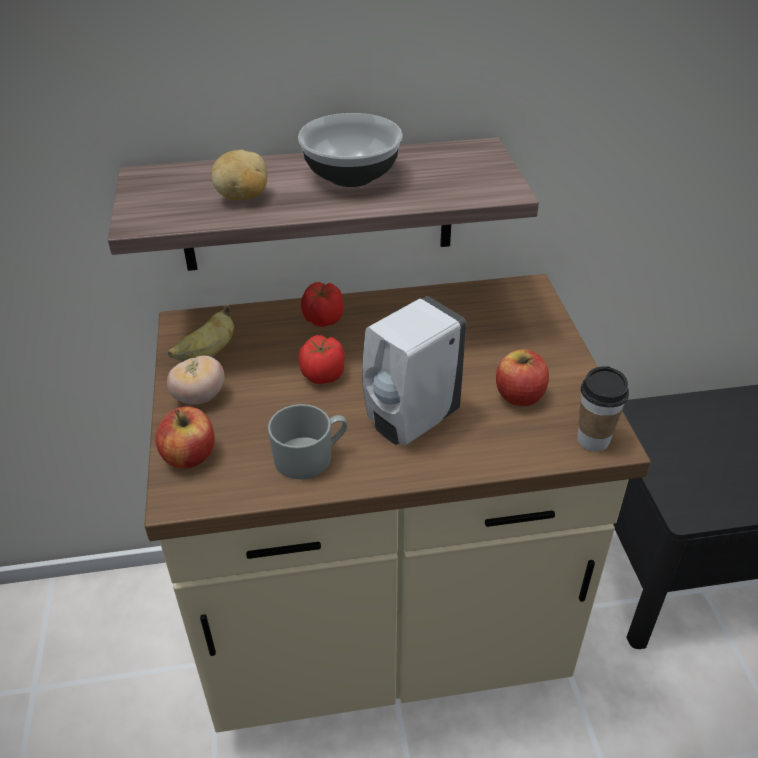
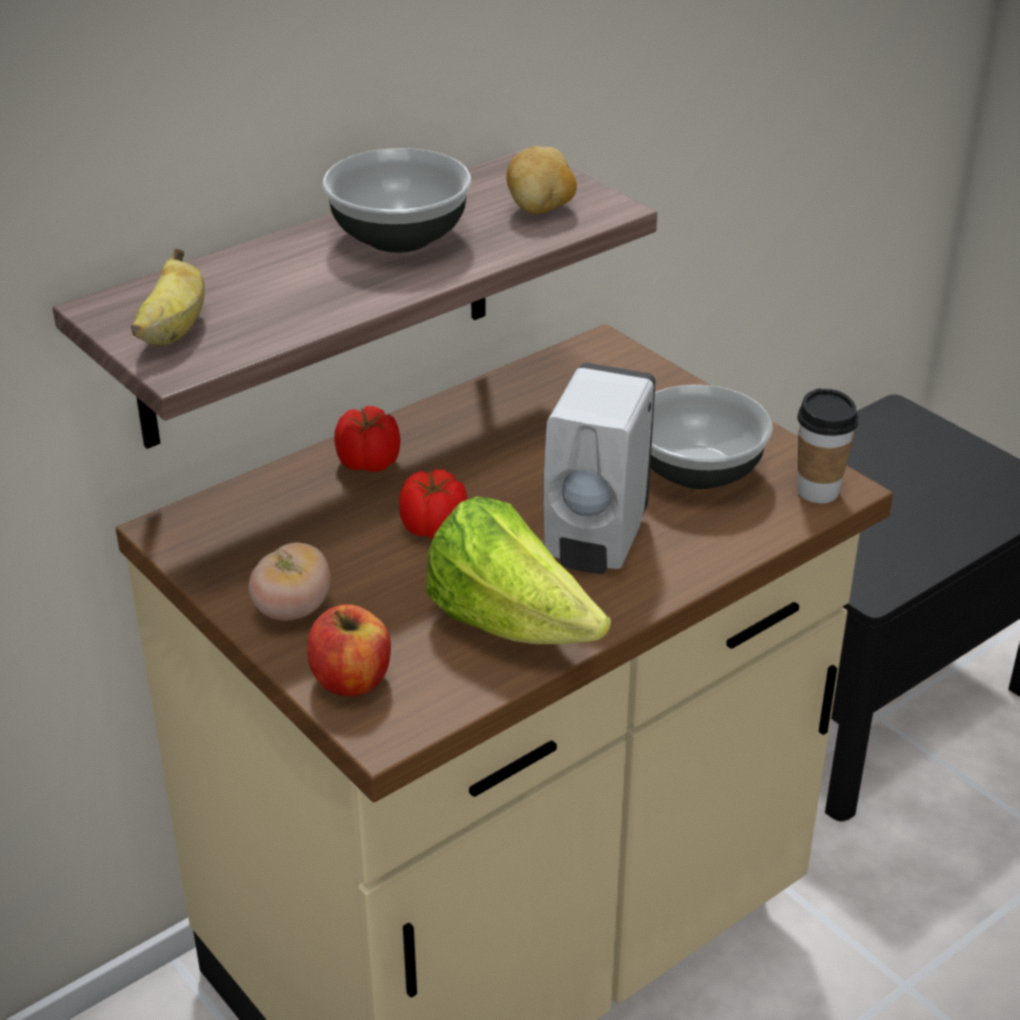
camera: 30 degrees left, 5 degrees down
(207, 354) = (248, 555): banana -> banana (173, 331)
(243, 197) = (286, 298): potato -> potato (541, 209)
(310, 456) = (510, 624): grey mug -> lettuce
(519, 395) = (697, 472): apple -> bowl

